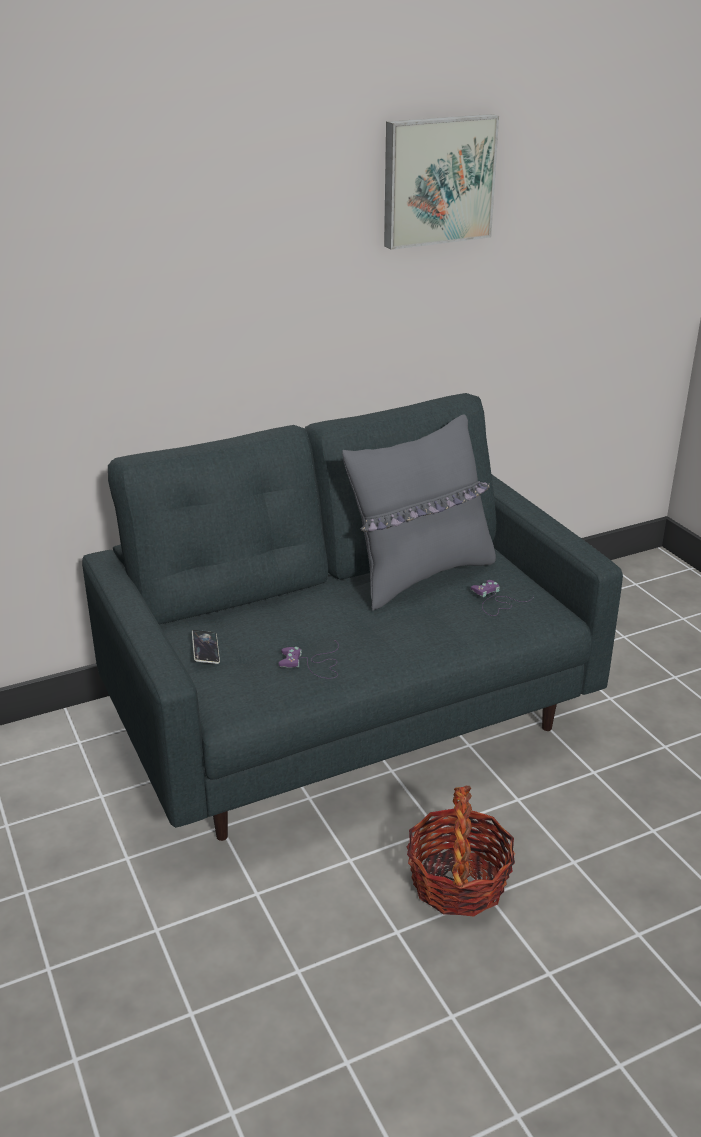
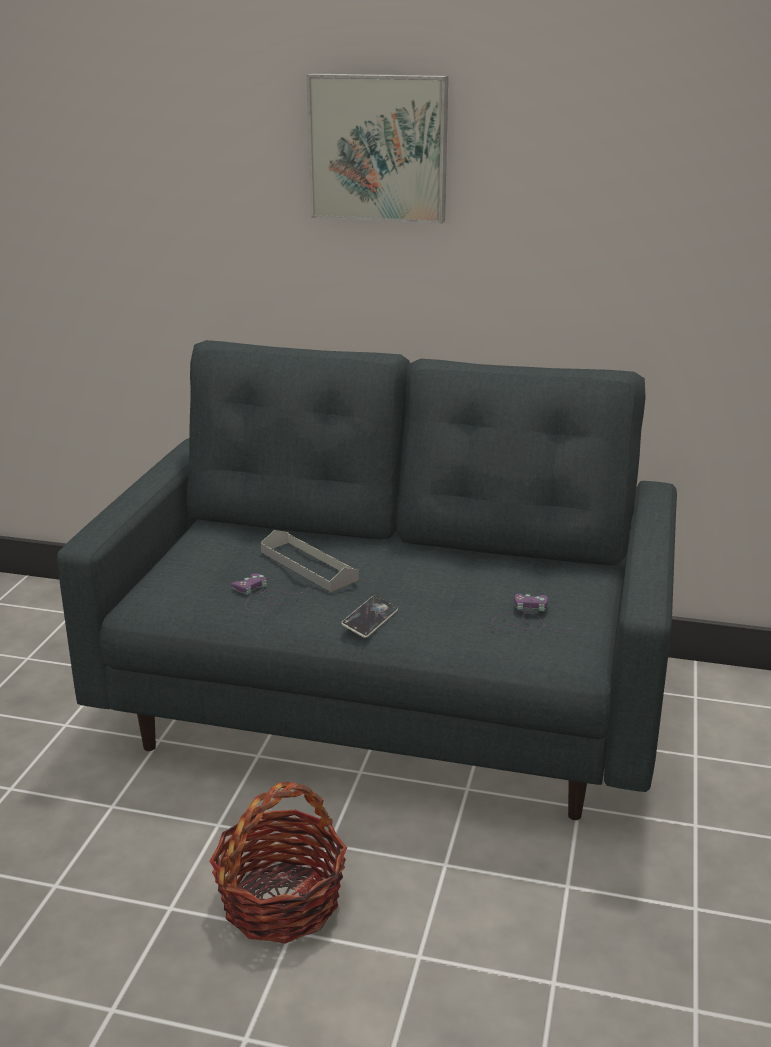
camera: 40 degrees right, 5 degrees down
(205, 650) = (199, 551): phone -> phone (370, 620)
(305, 625) = (308, 566): none -> grey tray
(420, 575) = (487, 567): grey pillow -> none
(437, 180) = (639, 98): picture -> picture (379, 148)

